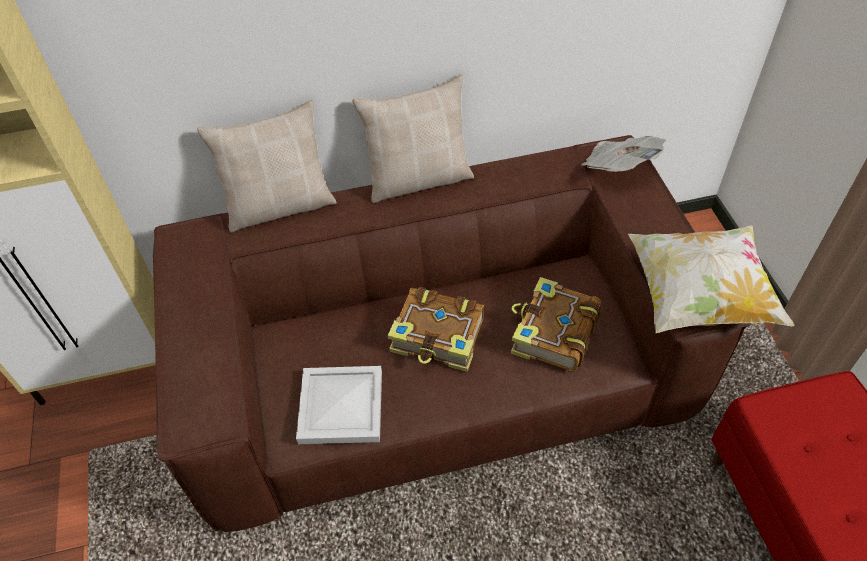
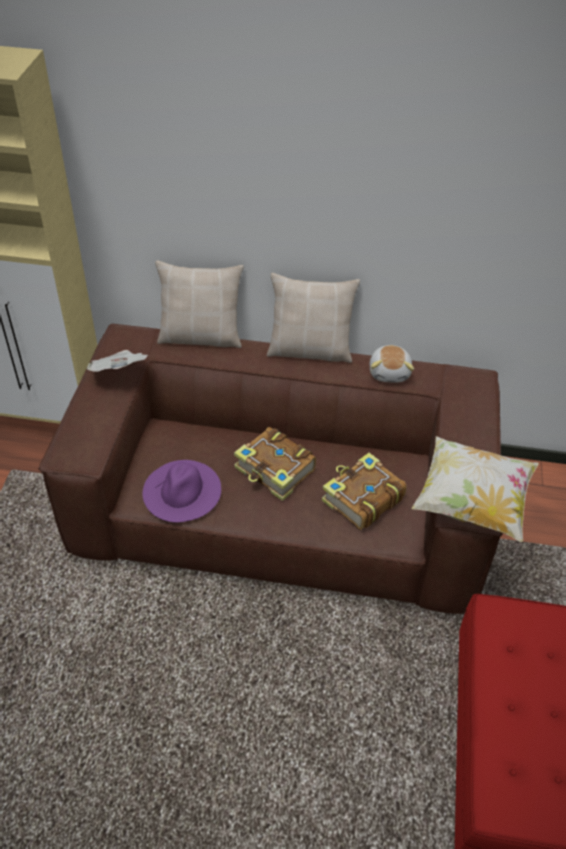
camera: 20 degrees right, 5 degrees down
(342, 405) = (182, 490): white tray -> purple hat
(522, 175) = (390, 372): none -> plush toy
(619, 167) = (469, 391): newspaper -> newspaper (119, 372)

